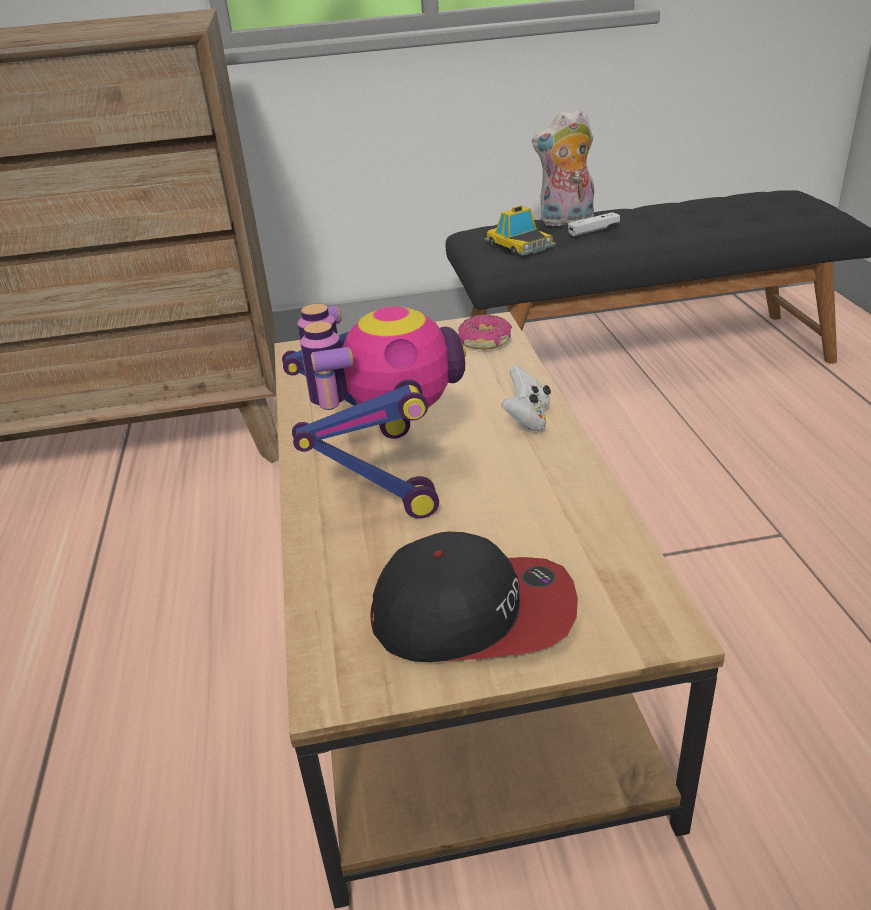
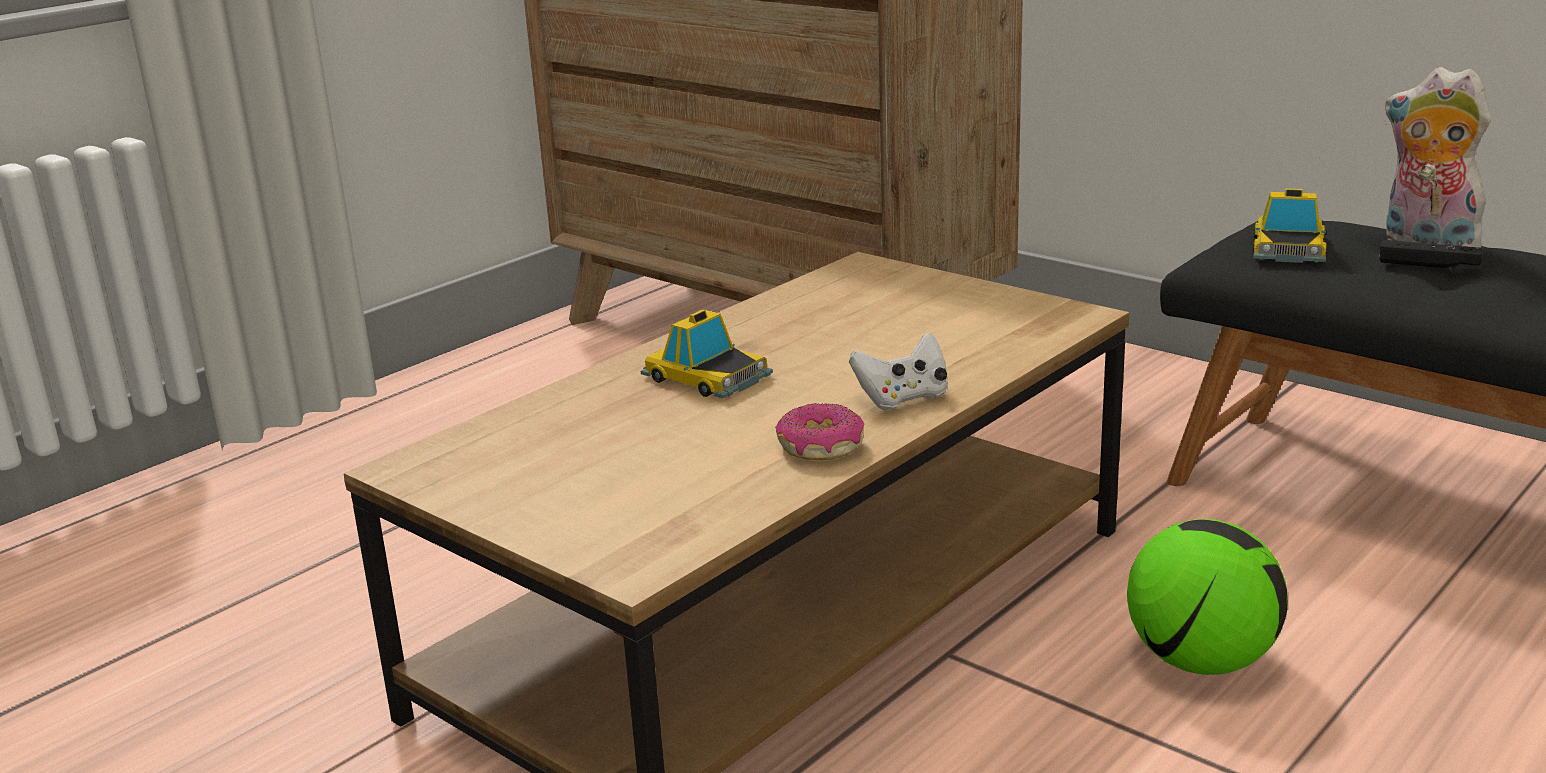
camera: 50 degrees right, 10 degrees down
(383, 473) = (706, 376): toy robot -> toy car
(474, 613) = (554, 484): cap -> none
(485, 341) = (1032, 326): donut -> donut (820, 447)
(593, 230) = (1428, 265): white game controller -> black game controller
(657, 494) = (1201, 661): none -> football

